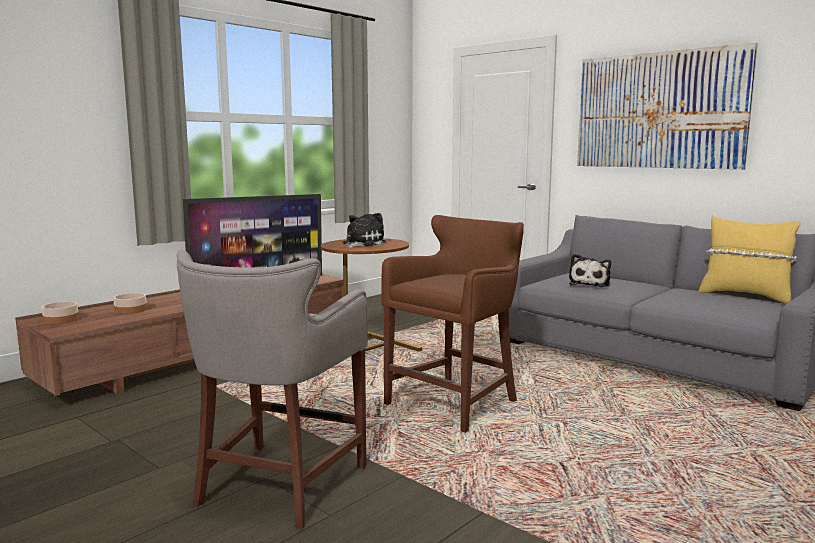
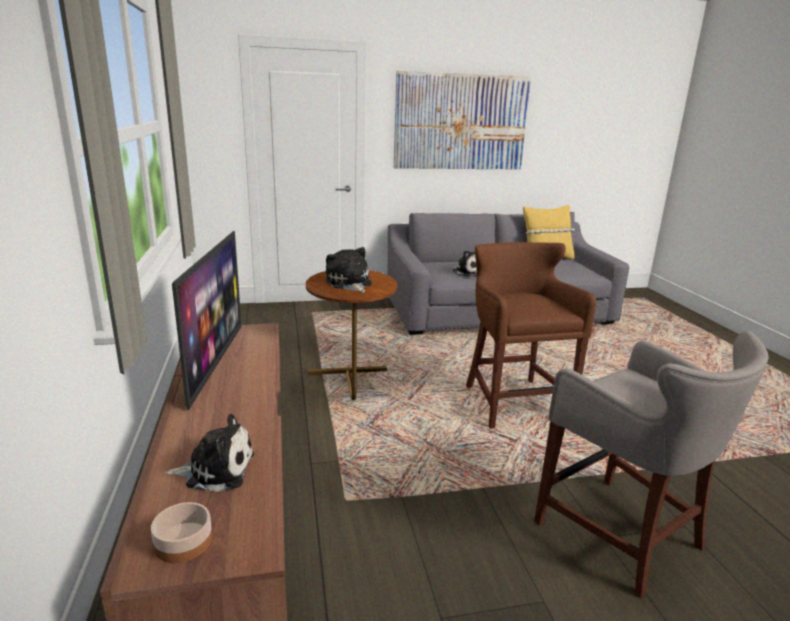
camera: 55 degrees left, 10 degrees up
(131, 310) = (216, 469): bowl -> plush toy

